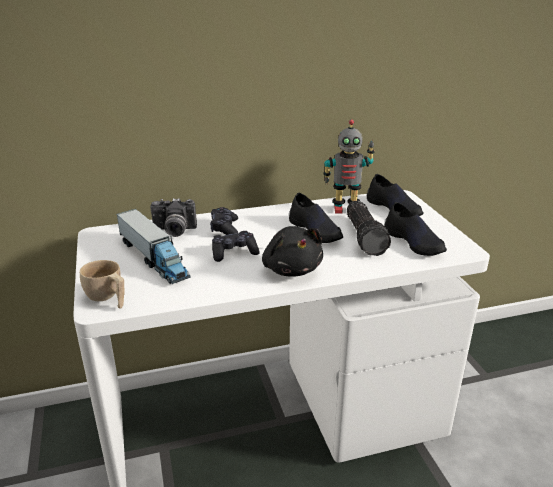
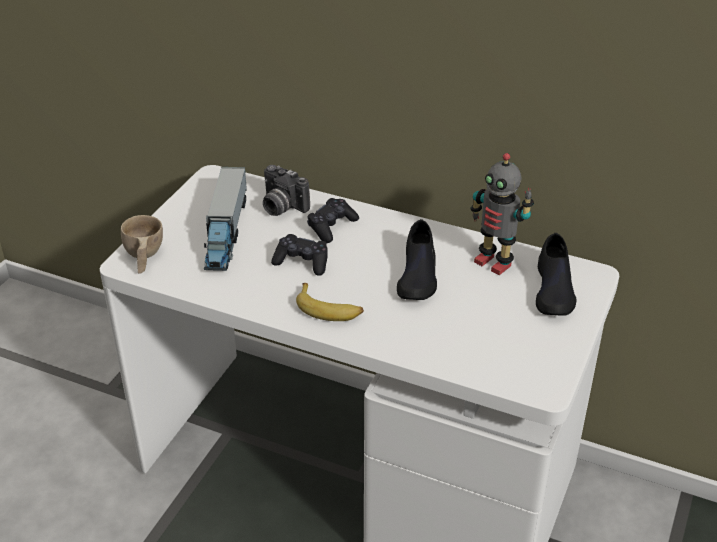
camera: 40 degrees right, 10 degrees up
(291, 269) = (329, 309): black plush toy -> banana
(366, 237) = (460, 311): flashlight -> none
(414, 242) = (503, 346): black shoe -> none

